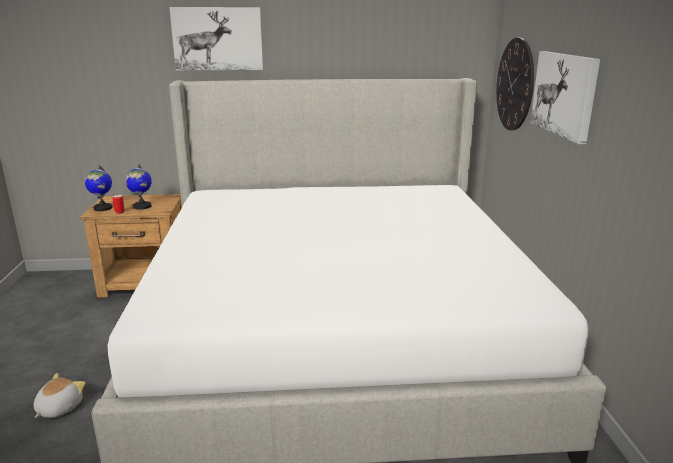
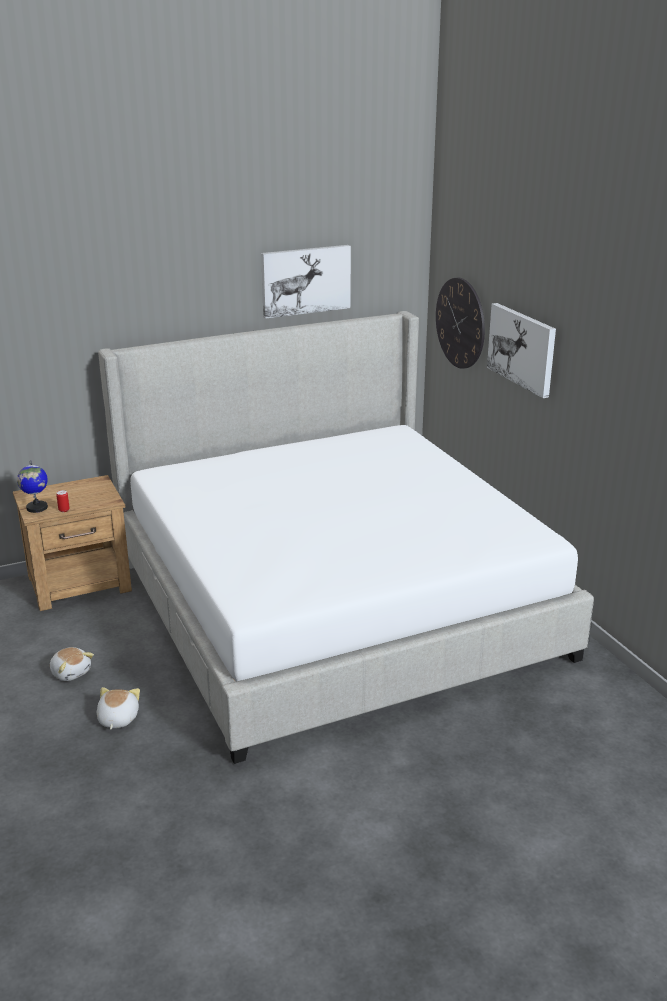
camera: 20 degrees left, 5 degrees up
(68, 353) = (71, 672): none -> plush toy
(142, 206) = (80, 498): globe -> none
(218, 39) = (144, 297): picture -> picture (305, 280)

